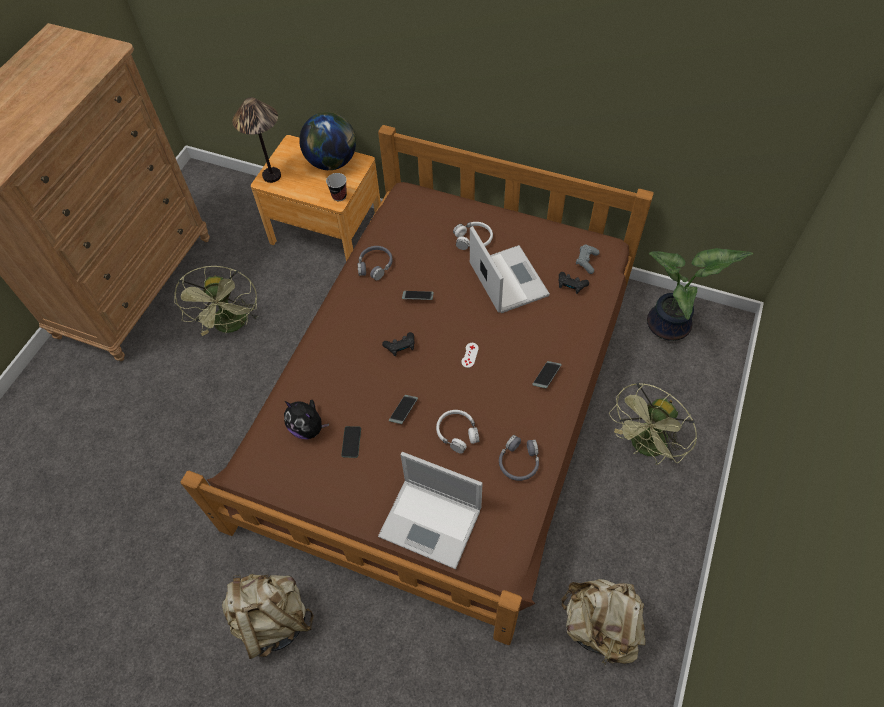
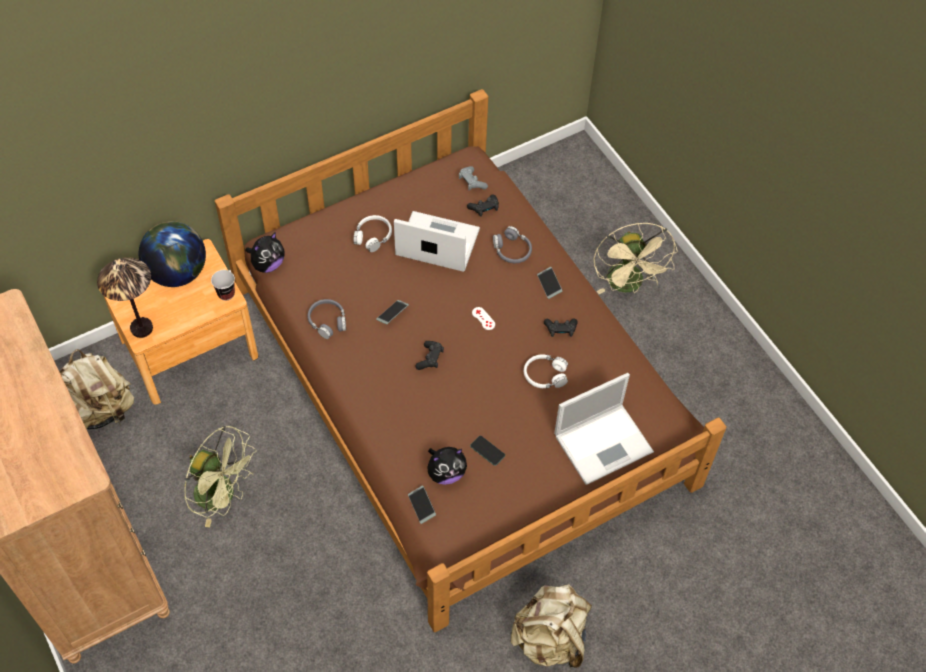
camera: 55 degrees left, 0 degrees up
(391, 203) = (268, 264): none -> plush toy
(403, 411) = (492, 397): phone -> phone (421, 506)
(511, 414) = (560, 330): none -> black game controller
(519, 461) = (604, 354): grey headphones -> grey headphones (512, 250)
(600, 626) = (735, 419): beige backpack -> beige backpack (100, 409)
(645, 447) = (628, 285): green fan -> beige fan
(670, 327) = (545, 188): potted plant -> none

